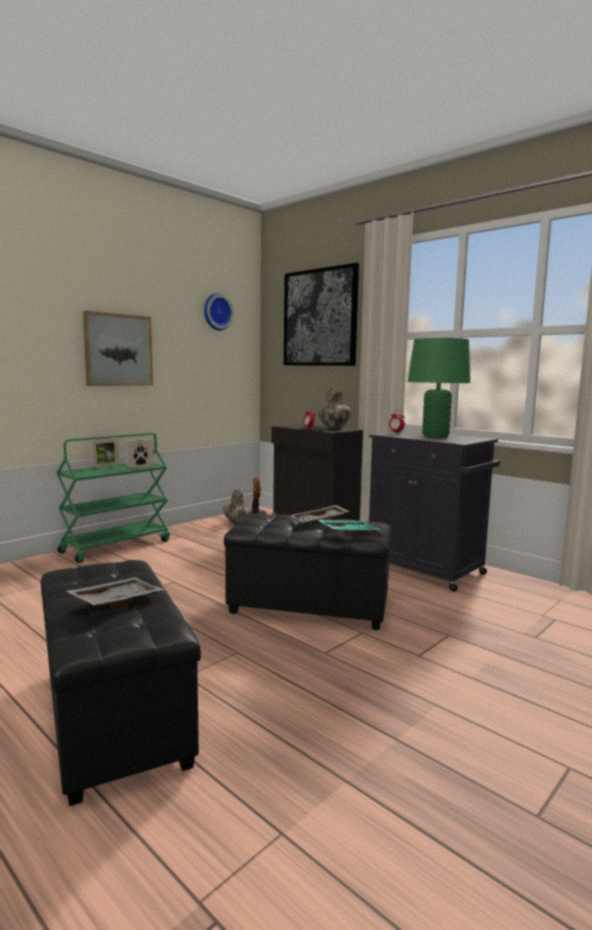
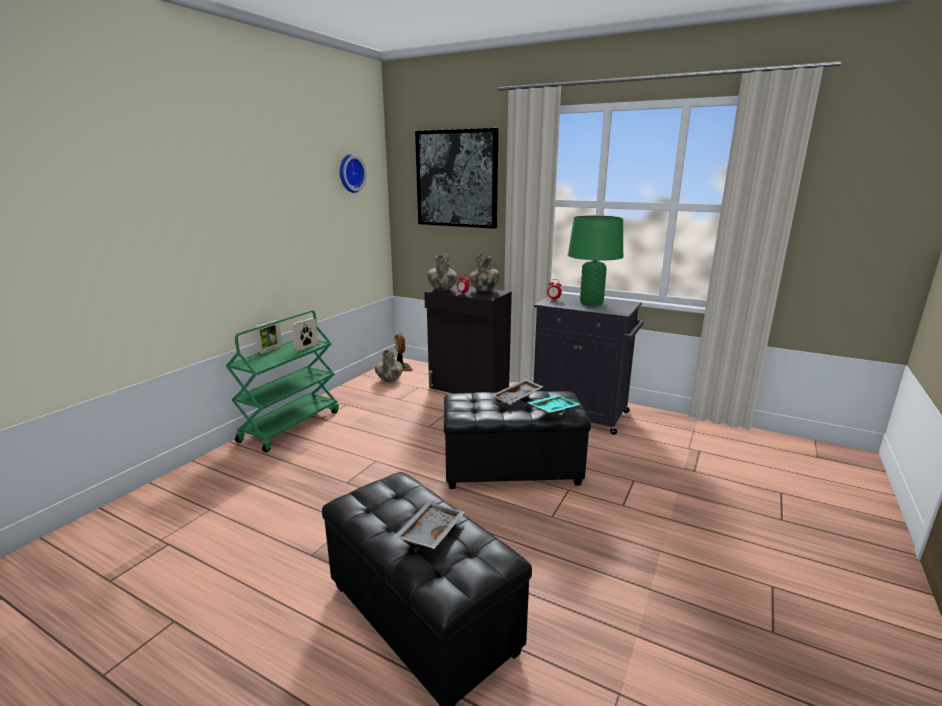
camera: 15 degrees left, 10 degrees up
(118, 350) = (266, 227): picture -> none
(291, 426) = (442, 290): none -> vase

